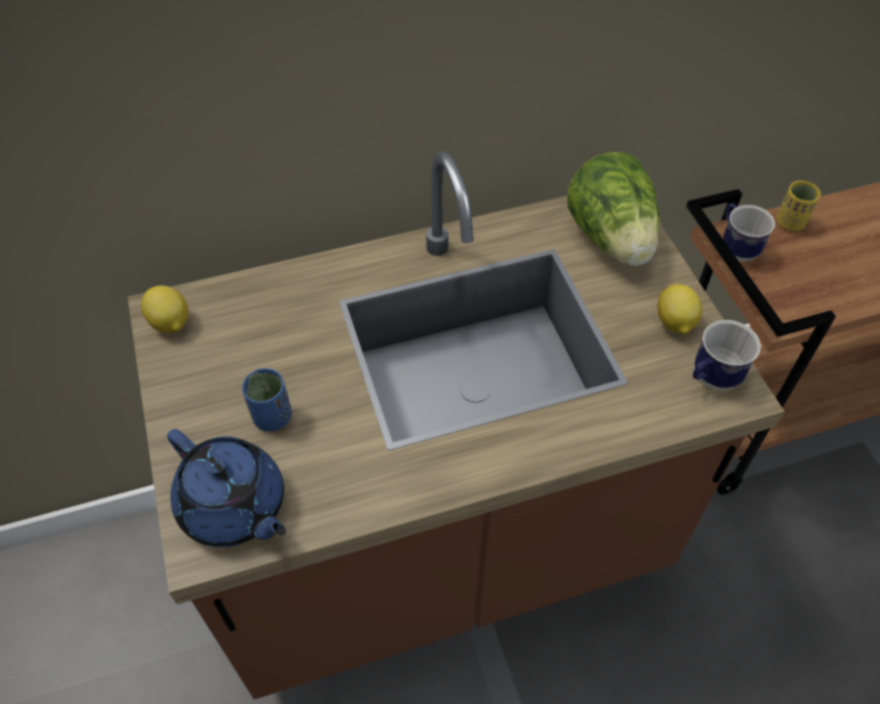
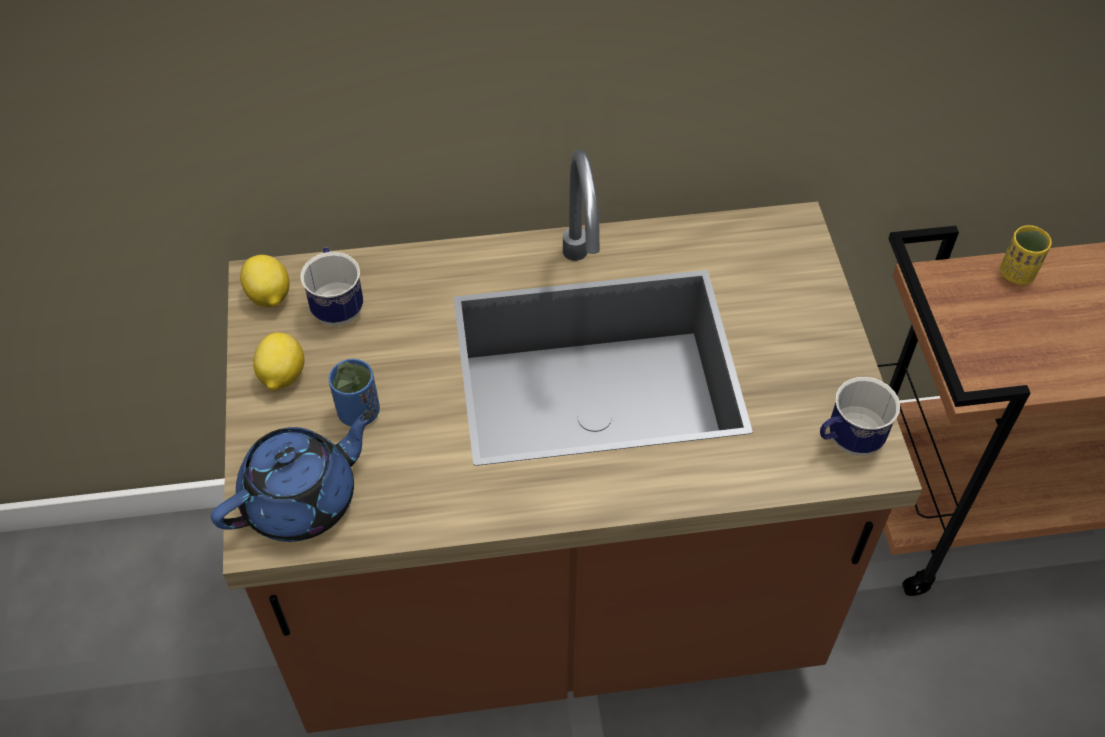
camera: 10 degrees right, 0 degrees up
(234, 507) = (302, 499): blue teapot -> blue teapot turned 90 degrees counterclockwise
(611, 238) = (776, 267): lettuce -> none
(674, 323) = (823, 373): lemon -> lemon (281, 376)
(735, 247) = (941, 295): mug -> mug (337, 305)

